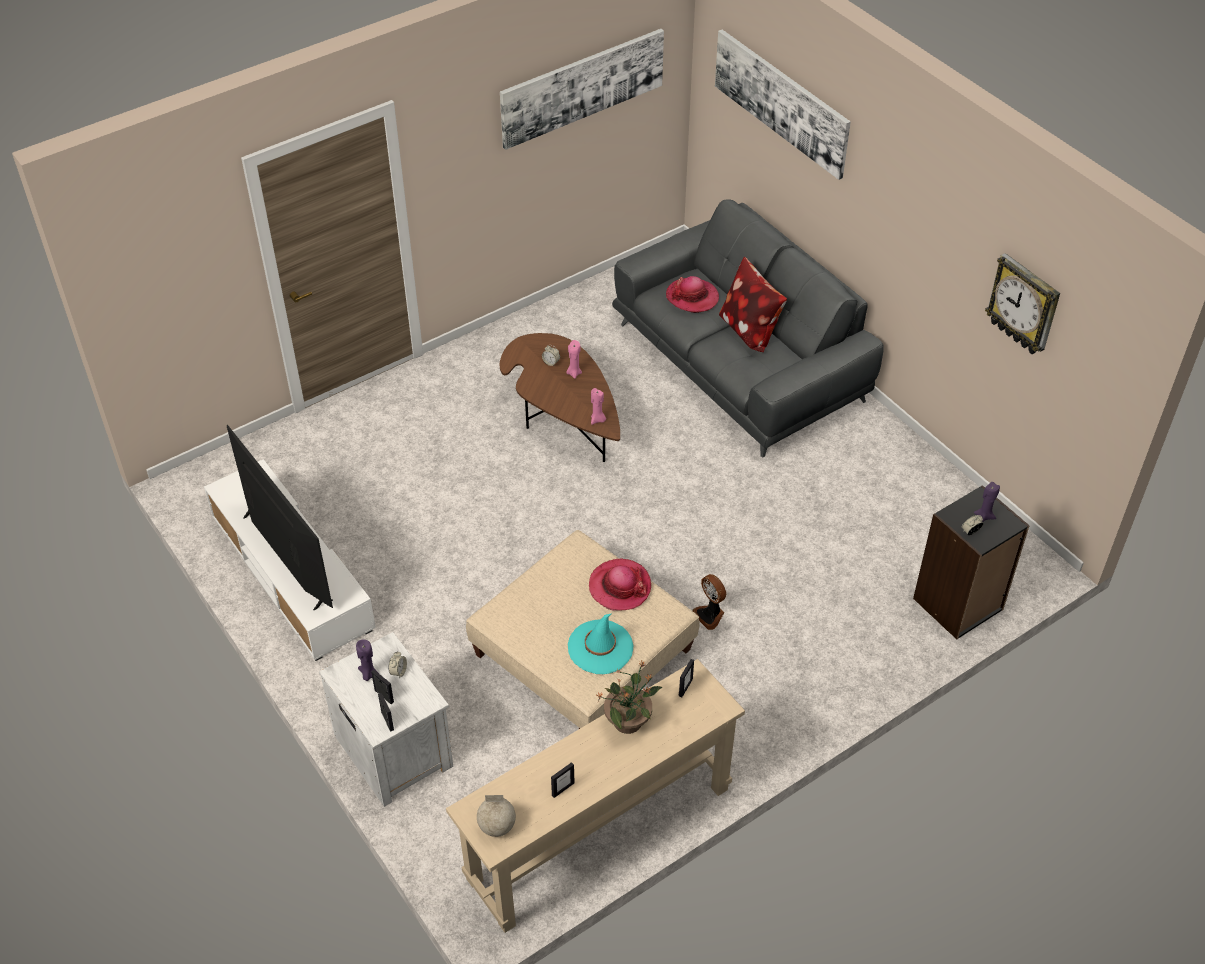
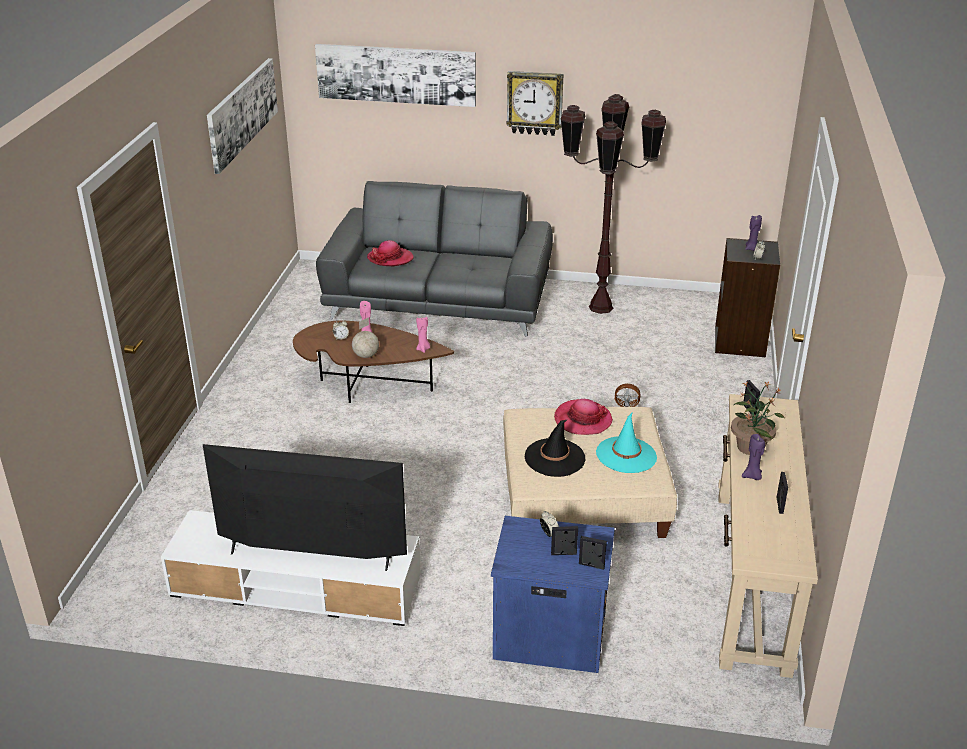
camera: 45 degrees left, 15 degrees down
(368, 674) = (530, 549): purple candle -> purple candle (752, 476)
(393, 749) = (548, 634): white nightstand -> blue nightstand
(497, 827) = (781, 553): globe -> globe (366, 355)
(543, 606) = (555, 458): none -> black hat
(749, 330) = (452, 257): pillow -> none
(880, 469) = (601, 307): none -> brown floor lamp
(1024, 305) = (677, 110): wall clock -> wall clock (535, 103)

